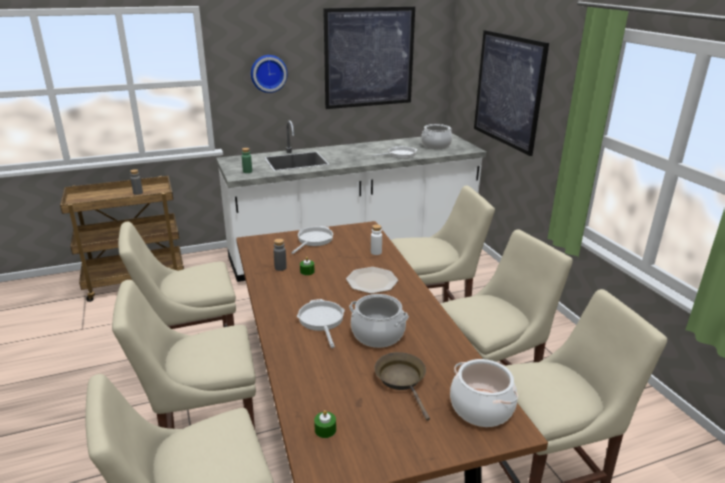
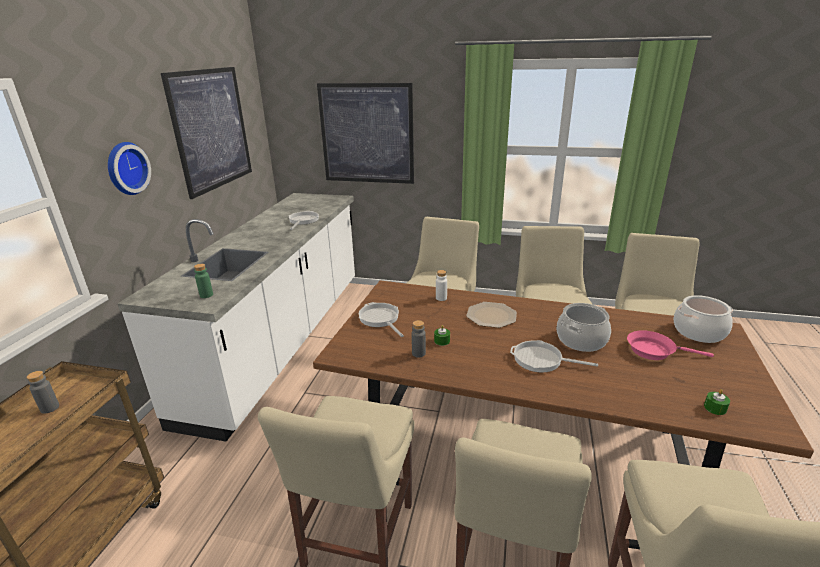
camera: 55 degrees left, 0 degrees up
(402, 380) = (654, 351): brown frying pan -> pink frying pan
(436, 146) = (309, 205): cooking pot -> none

